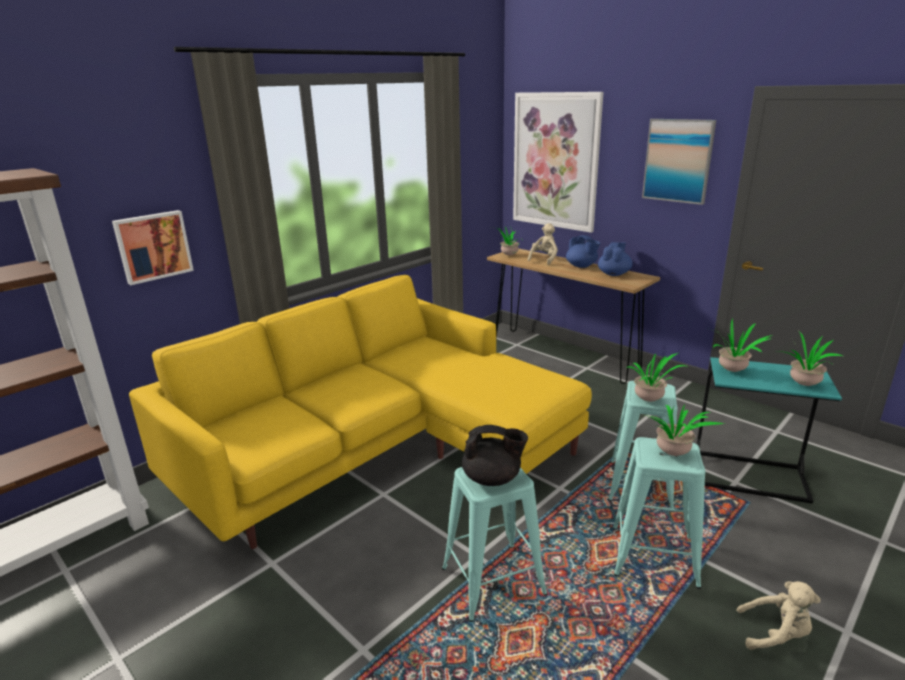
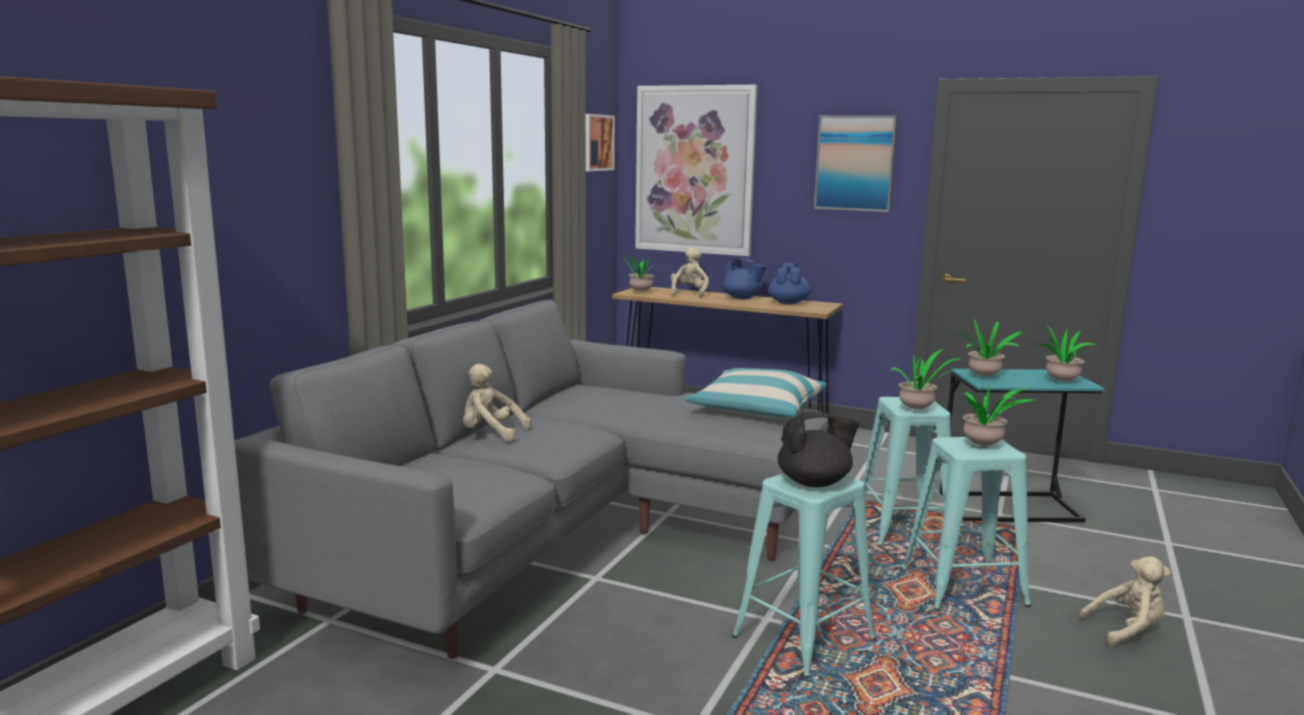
camera: 20 degrees left, 10 degrees down
(153, 246) = (250, 231): picture -> picture (596, 142)
(325, 383) = (491, 433): none -> beige plush toy
(380, 453) = (556, 538): yellow sofa -> grey sofa
(531, 378) = (757, 409): none -> pillow

